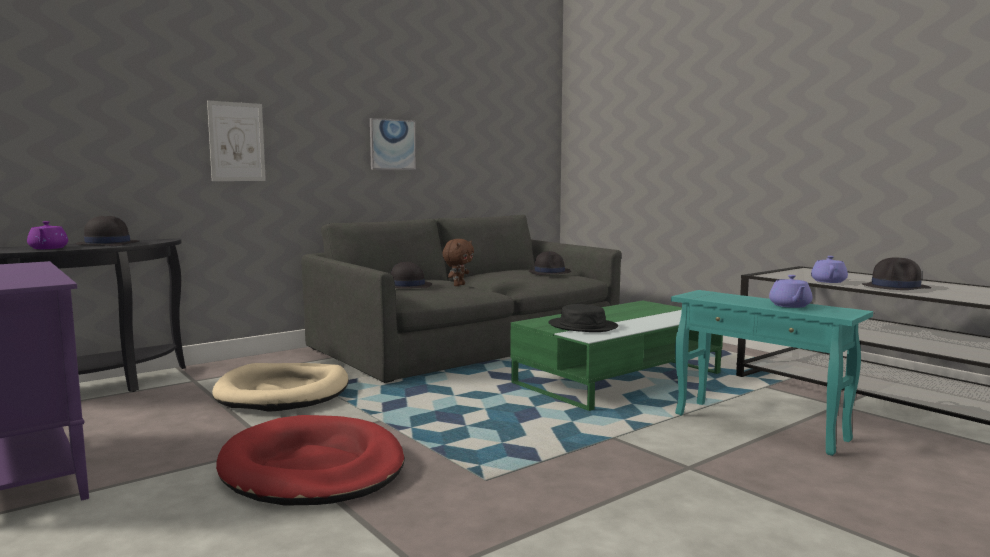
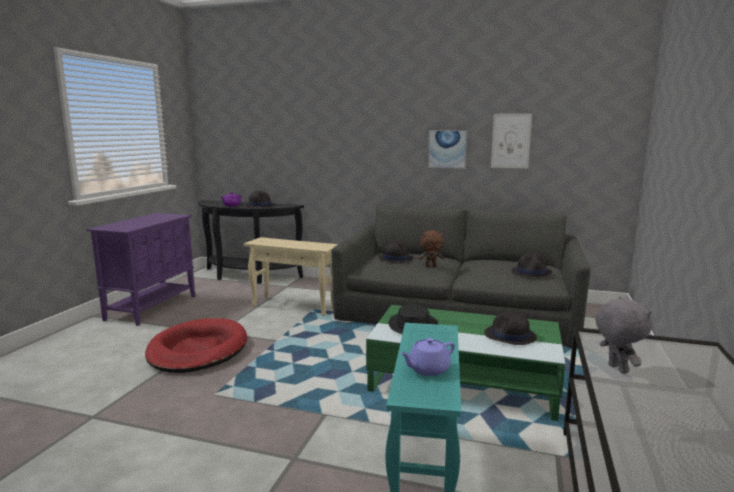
camera: 55 degrees right, 5 degrees up
(236, 142) = (337, 149): picture -> picture (511, 141)
(284, 392) = (294, 307): beige dog bed -> beige side table
(828, 281) = (616, 369): purple teapot -> grey plush toy
(896, 287) = (660, 411): black hat -> black hat (510, 336)

